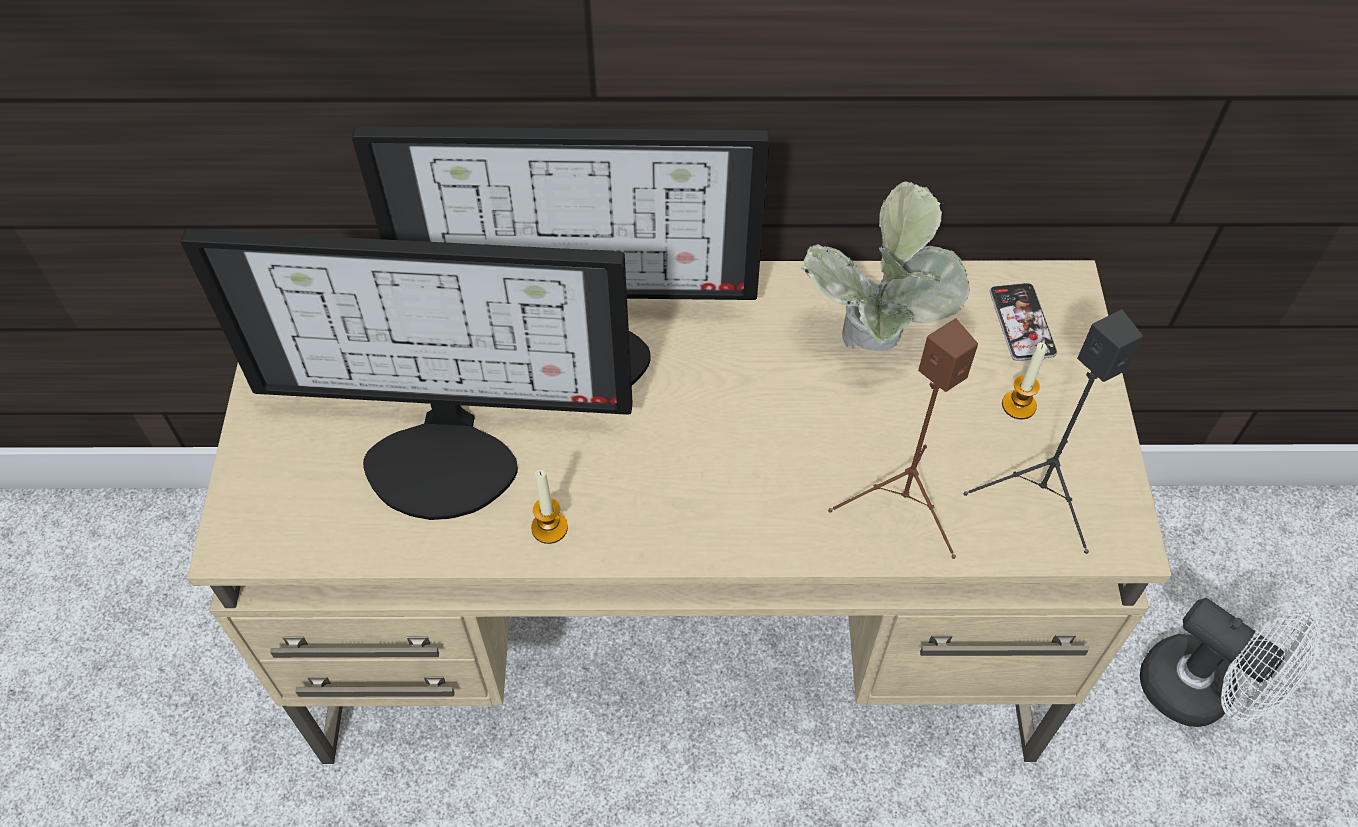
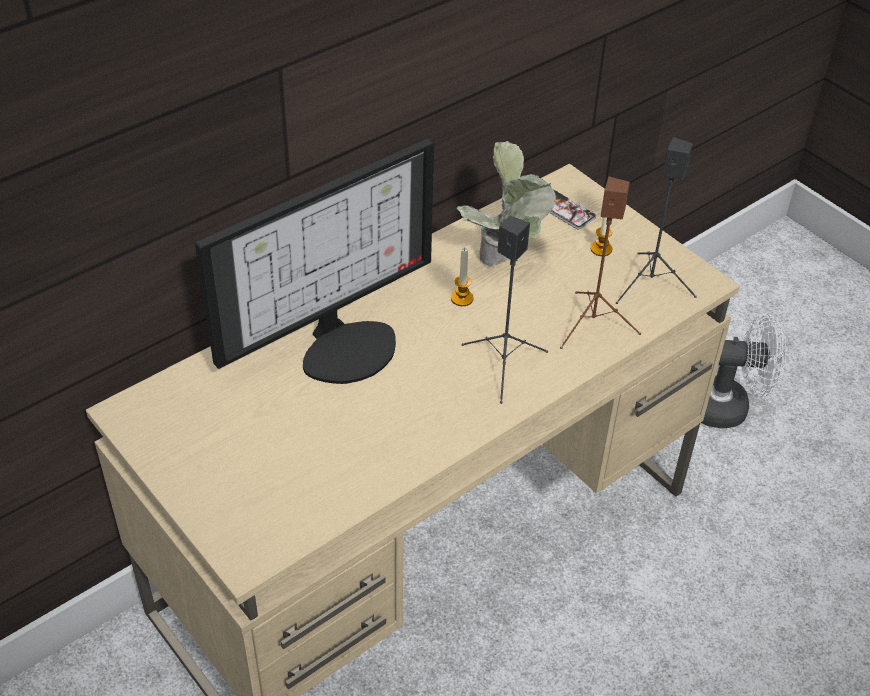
camera: 40 degrees left, 10 degrees down
(445, 454) = (326, 442): monitor -> none
(549, 528) = (425, 442): candle -> candle (462, 298)
(736, 488) = (504, 365): none -> black speaker

